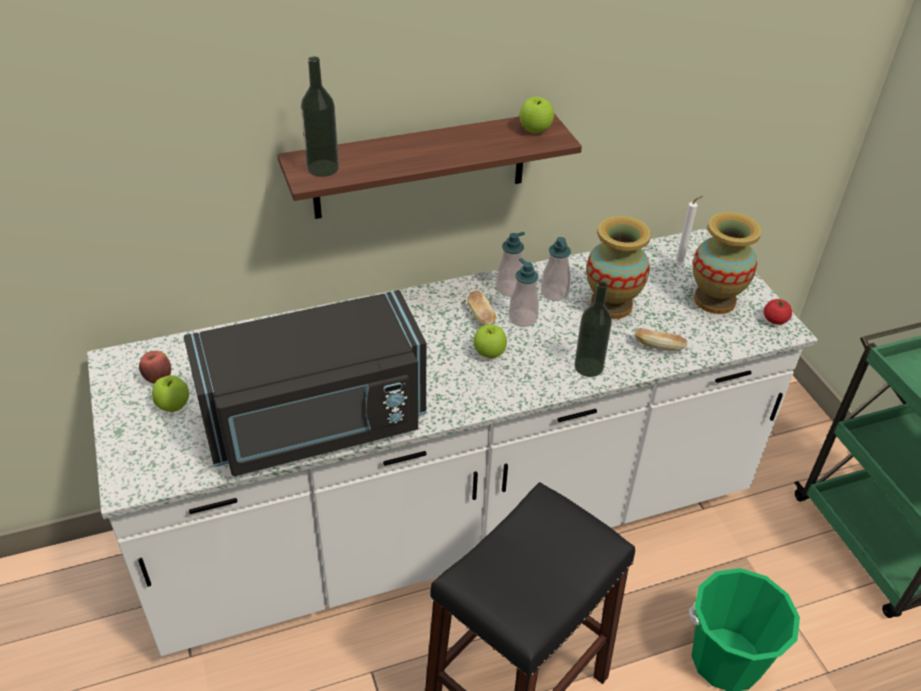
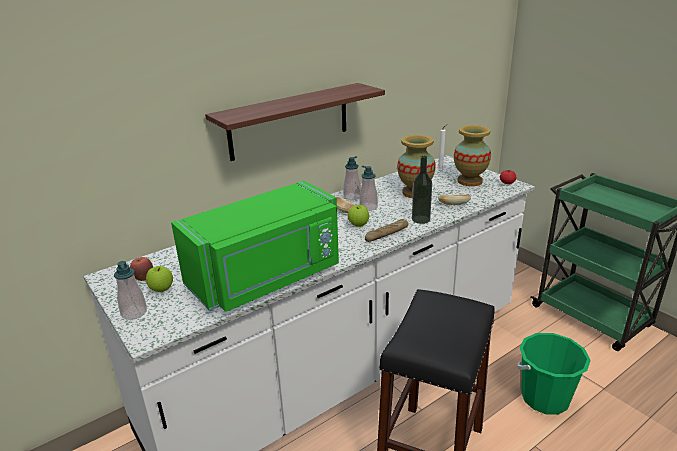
camera: 15 degrees left, 15 degrees down
(316, 424) = (268, 277): black microwave -> green microwave
(322, 168) = (239, 114): bottle -> none
(520, 385) = (386, 234): none -> bread
(535, 130) = (354, 88): apple -> none
(554, 293) = (379, 194): soap dispenser -> soap dispenser (134, 313)

